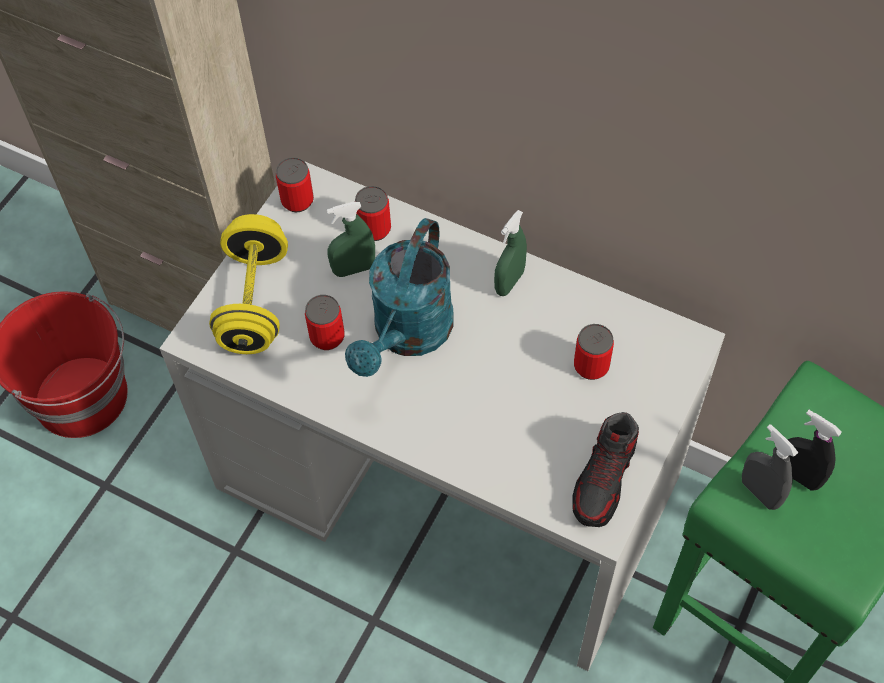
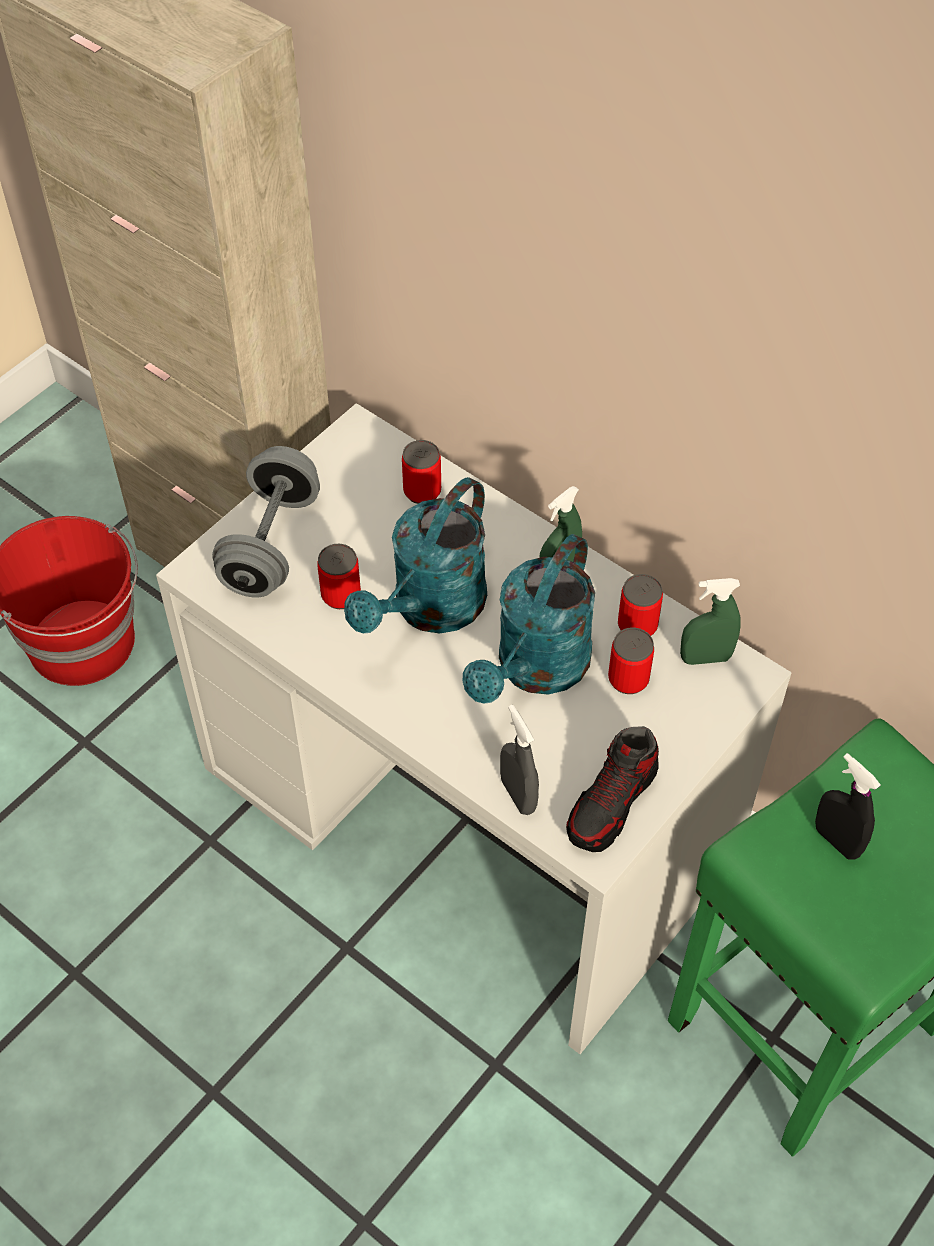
camera: 10 degrees right, 5 degrees down
(254, 301) = (270, 544): yellow dumbbell -> grey dumbbell
(297, 200) = (345, 447): can -> can (637, 625)
(353, 269) = (388, 529): green spray bottle -> green spray bottle (705, 658)
(511, 373) = (535, 670): none -> turquoise watering can
(759, 493) = (786, 850): grey spray bottle -> grey spray bottle (518, 795)

